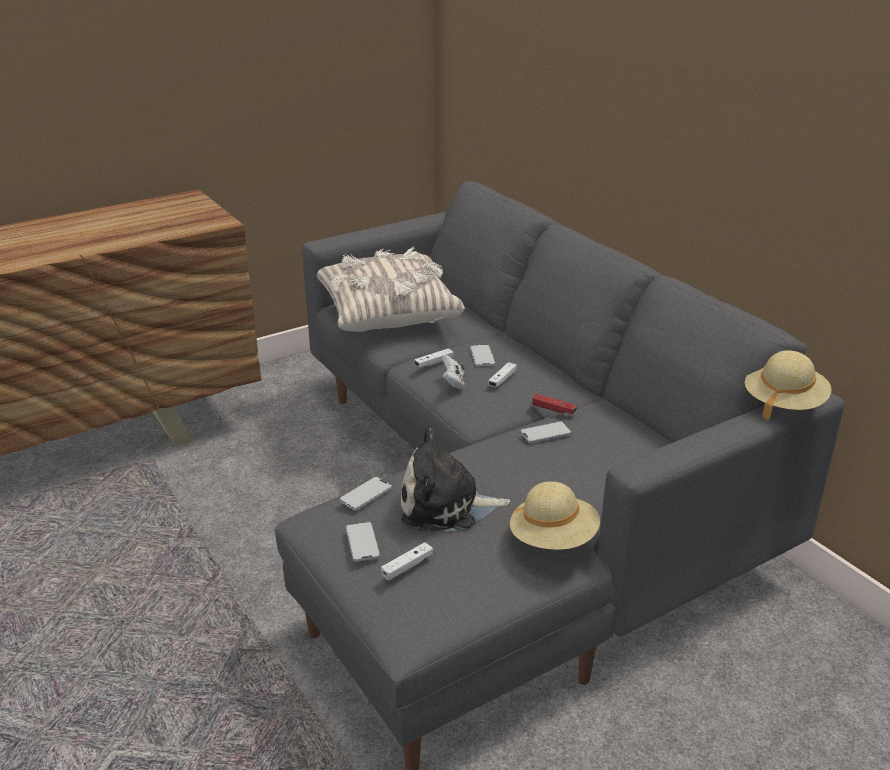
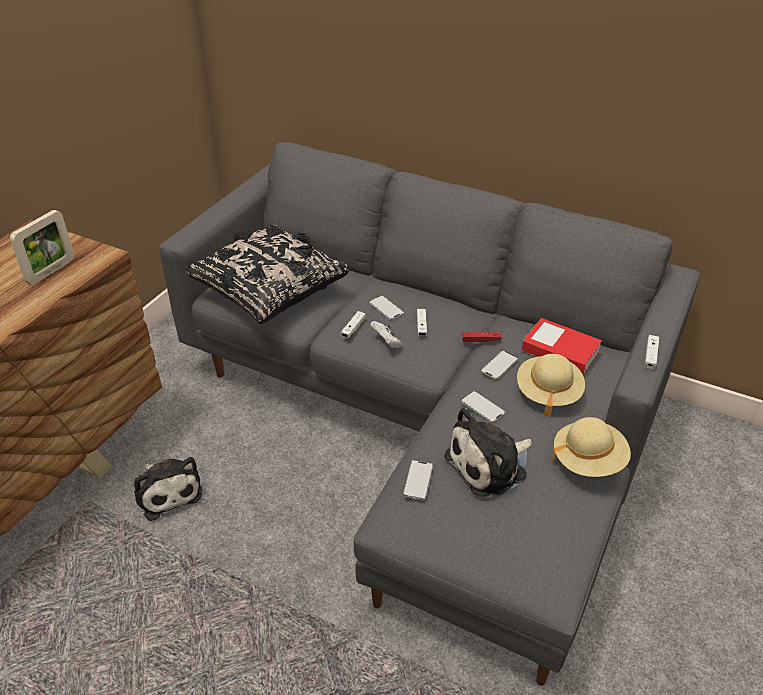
camera: 30 degrees left, 10 degrees up
(172, 223) = (51, 271): none -> picture frame
(218, 475) = (167, 491): none -> plush toy
(362, 542) = (458, 528): phone -> phone (482, 407)
(388, 315) = (270, 291): beige pillow -> black pillow
(407, 566) = (512, 534): white game controller -> white game controller (650, 355)
(628, 442) = (560, 351): none -> book
(783, 403) = (672, 289): beige hat -> beige hat (548, 392)

